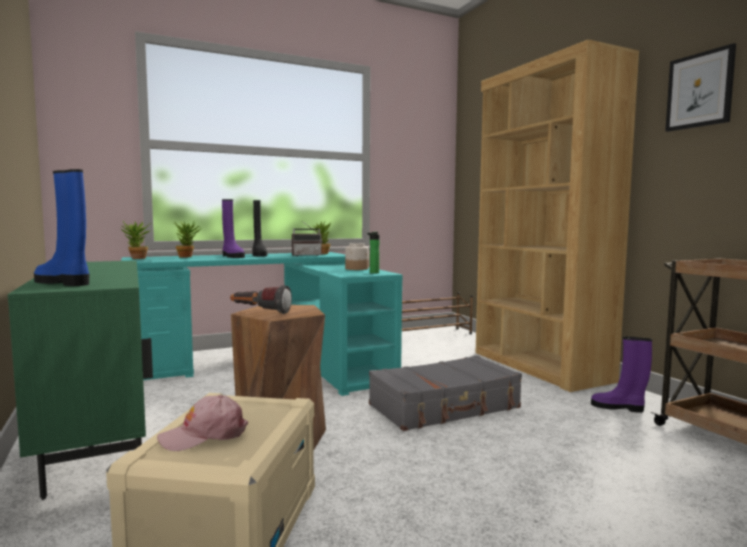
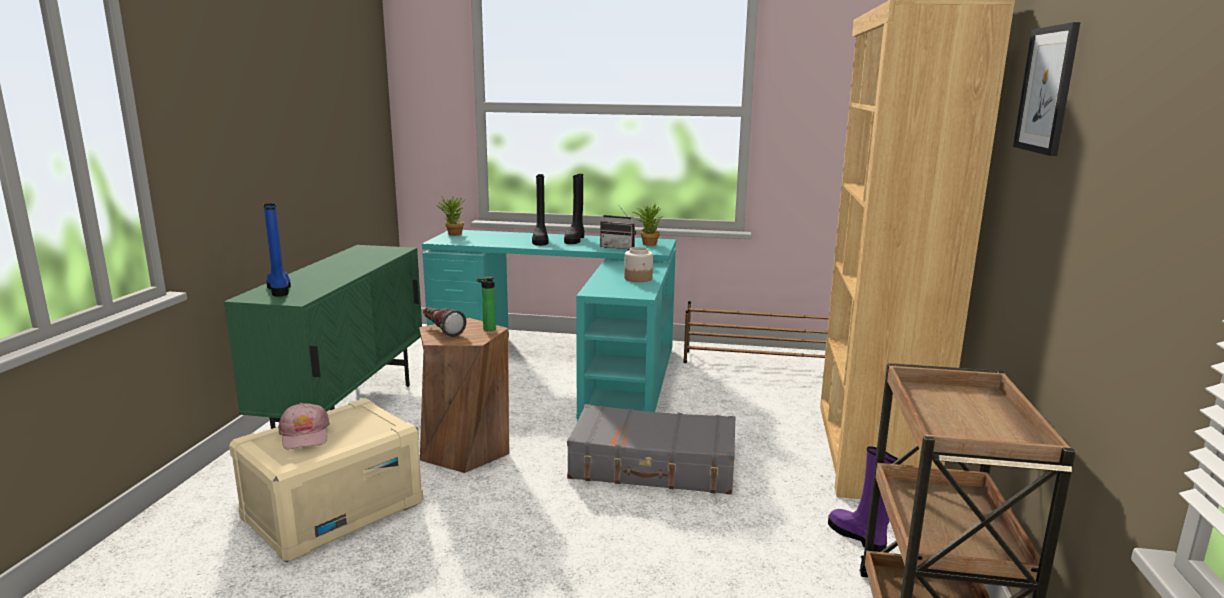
camera: 35 degrees right, 10 degrees up
(187, 256) = (502, 235): potted plant -> none
(204, 435) = (305, 435): pink cap -> pink cap turned 120 degrees counterclockwise
(232, 256) = (540, 240): purple boot -> black boot
(373, 273) = (630, 291): bottle -> bottle (487, 329)

